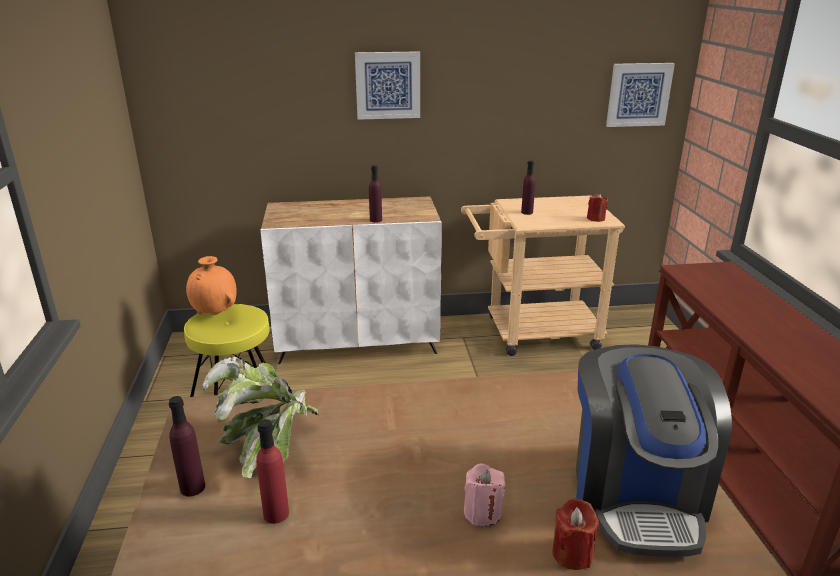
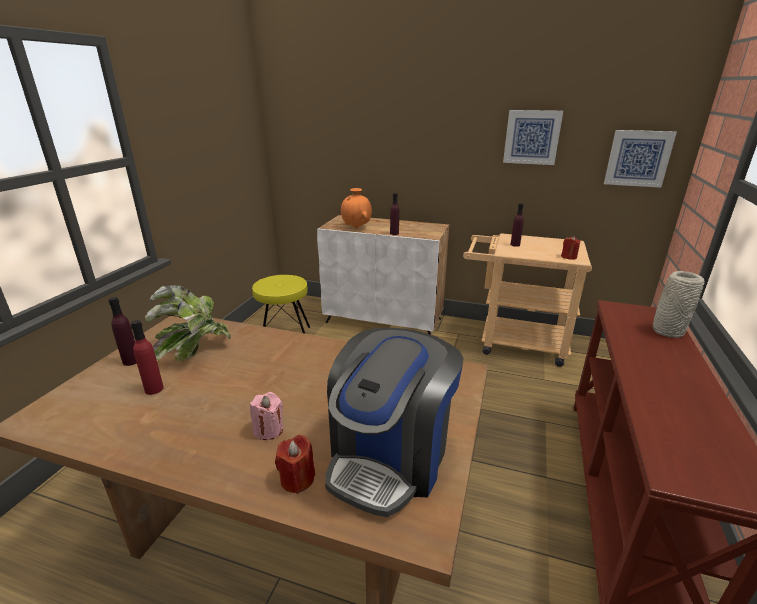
camera: 25 degrees right, 0 degrees up
(215, 313) = (277, 278): orange vase -> orange vase (356, 227)
(388, 85) = (425, 138): picture -> picture (532, 137)
(745, 286) = (666, 331): none -> grey vase

